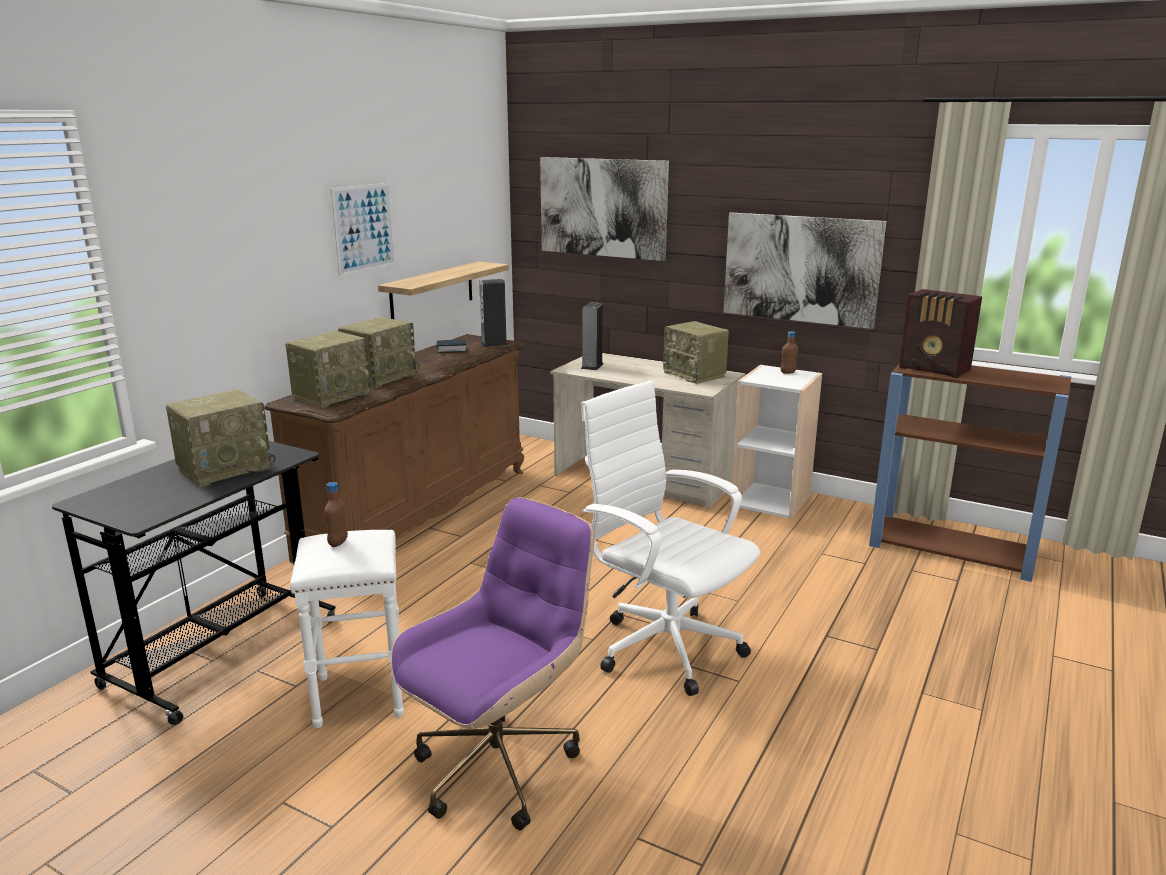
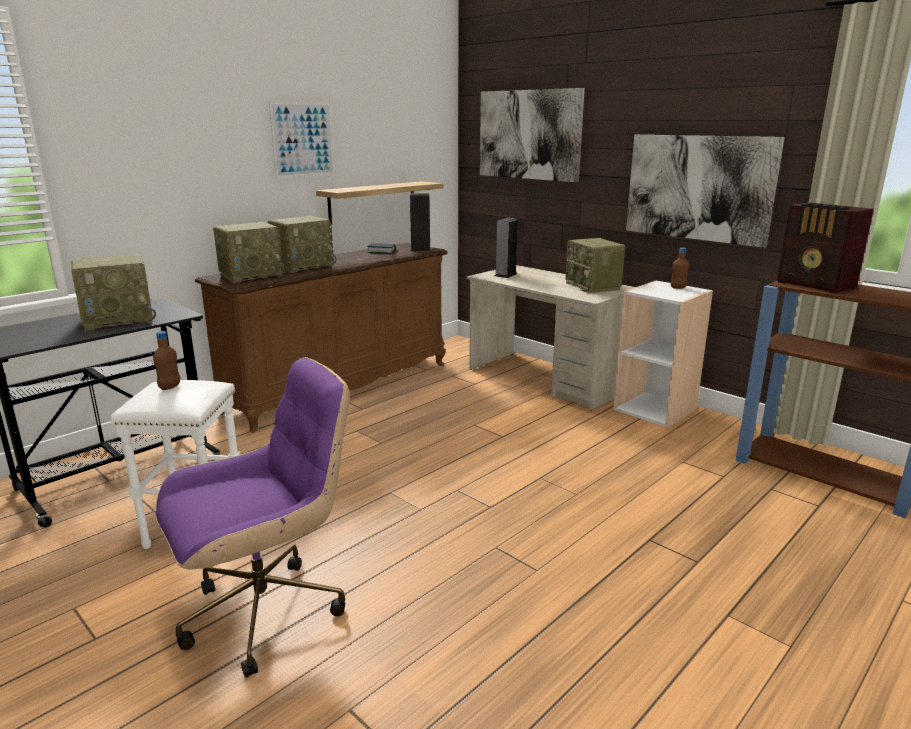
camera: 15 degrees right, 0 degrees up
(663, 646) = (481, 525): white office chair -> none

